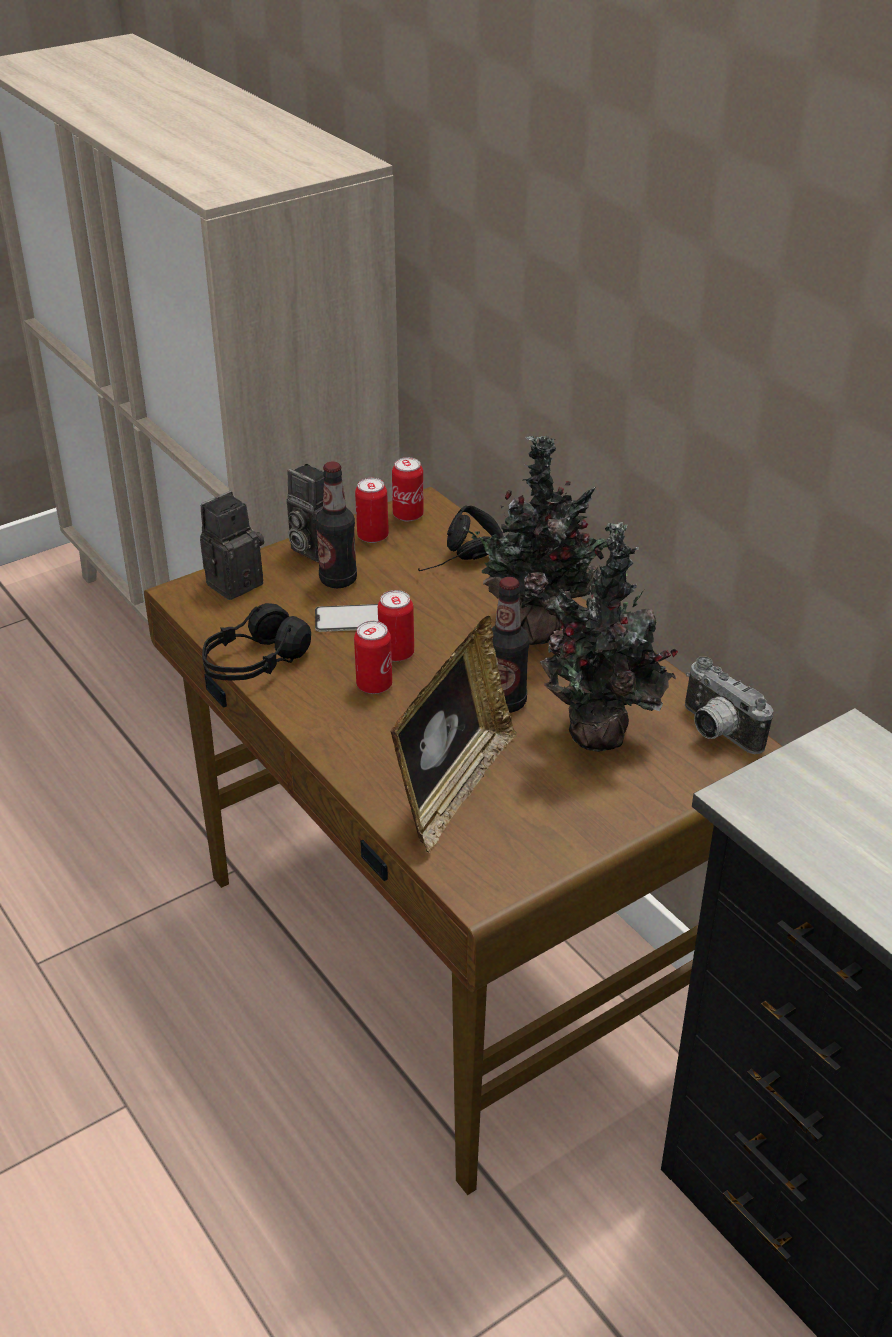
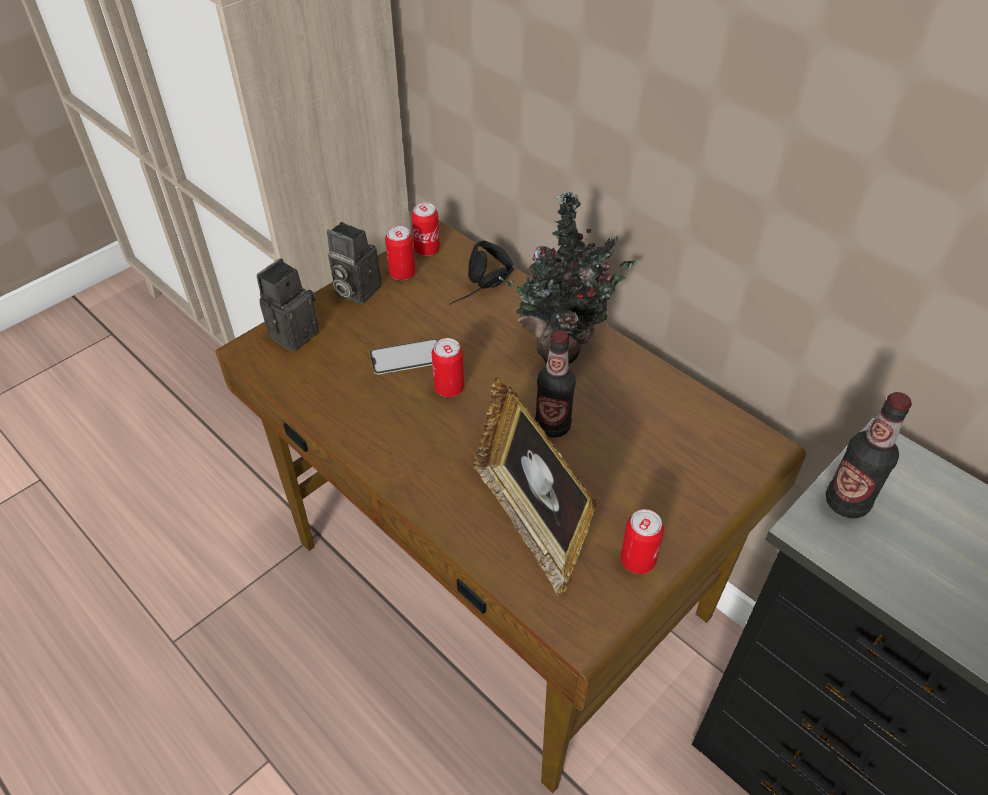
camera: 10 degrees left, 10 degrees up
(255, 663) = (328, 414): black headphones -> none
(338, 580) = (382, 320): bottle -> bottle (846, 502)
(374, 685) = (437, 423): can -> can (637, 560)
(453, 788) = (530, 522): picture frame -> picture frame turned 135 degrees clockwise
(598, 739) = (639, 452): potted plant -> none
(715, 732) = (732, 432): camera -> none

